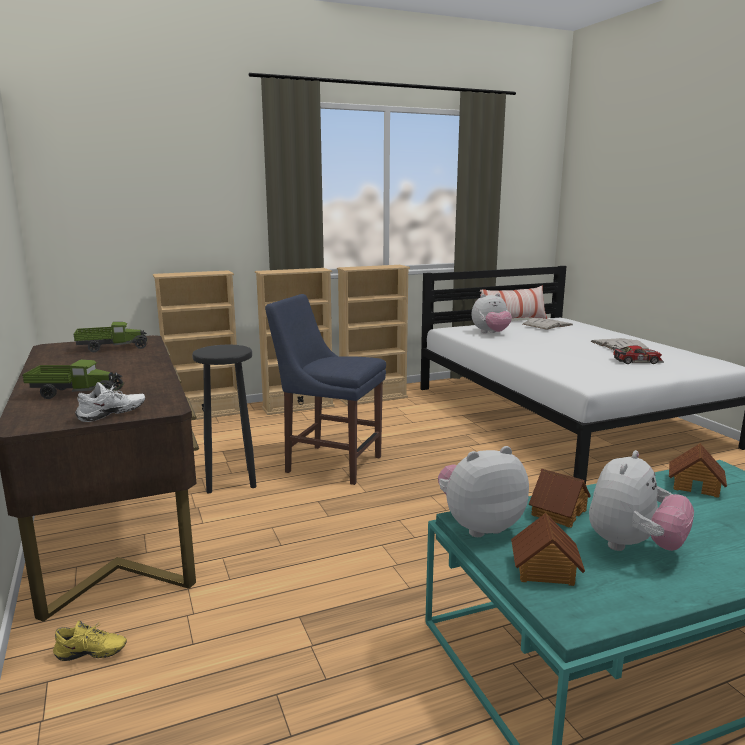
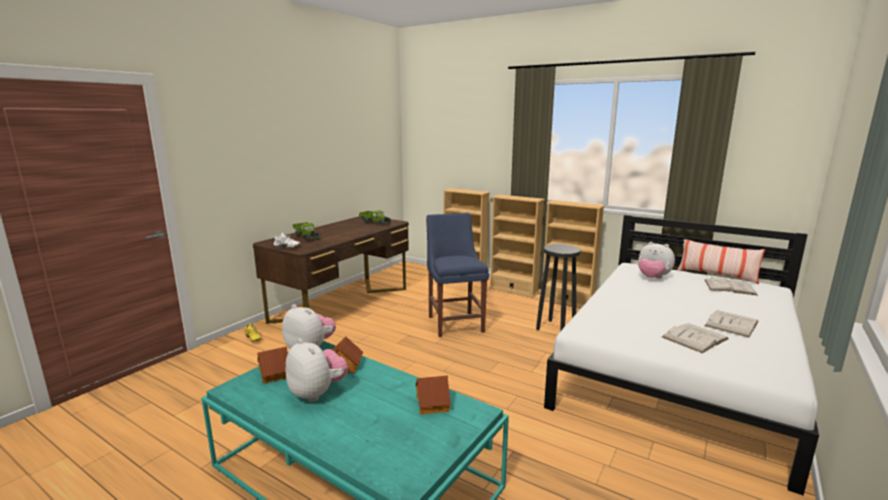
camera: 55 degrees right, 0 degrees up
(231, 480) = (404, 309): black stool -> black stool (556, 328)
(633, 546) = (317, 393): plush toy -> plush toy turned 135 degrees counterclockwise
(636, 361) = (695, 338): toy car -> white book

